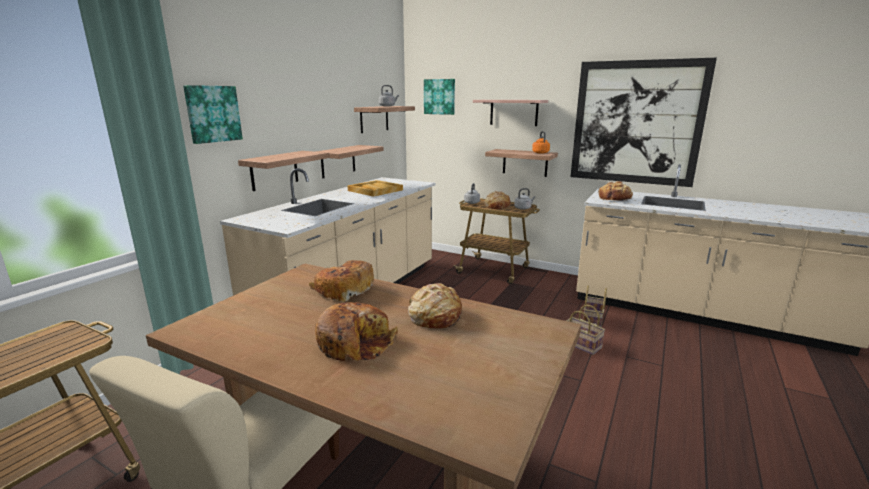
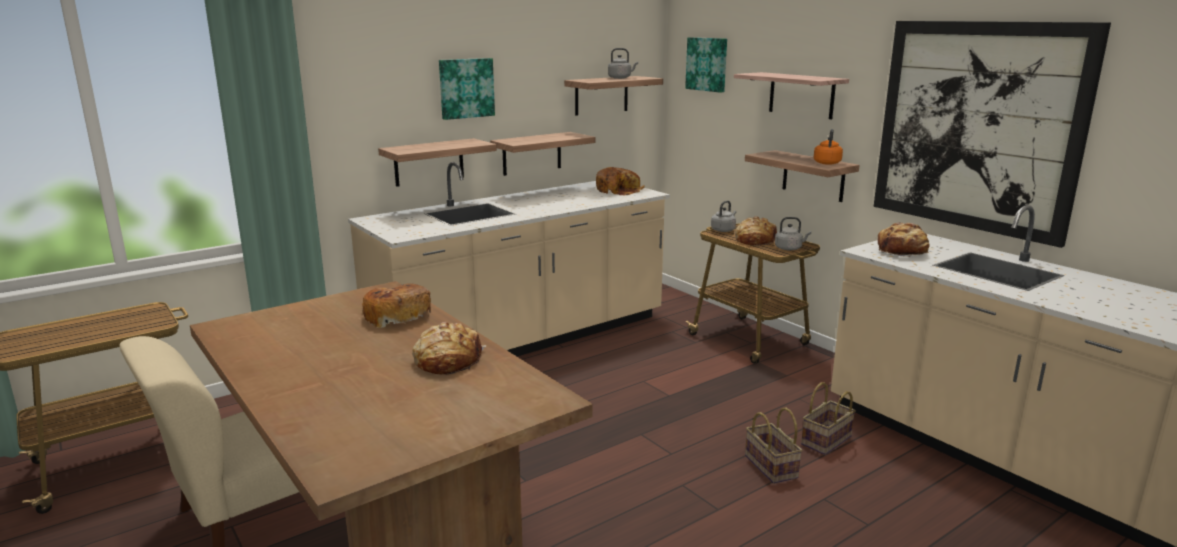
camera: 25 degrees right, 0 degrees up
(212, 114) = (349, 94): picture -> picture (466, 88)
(355, 342) = (341, 369): bread -> bread (618, 190)
(374, 190) = (569, 198): beige tray -> none

